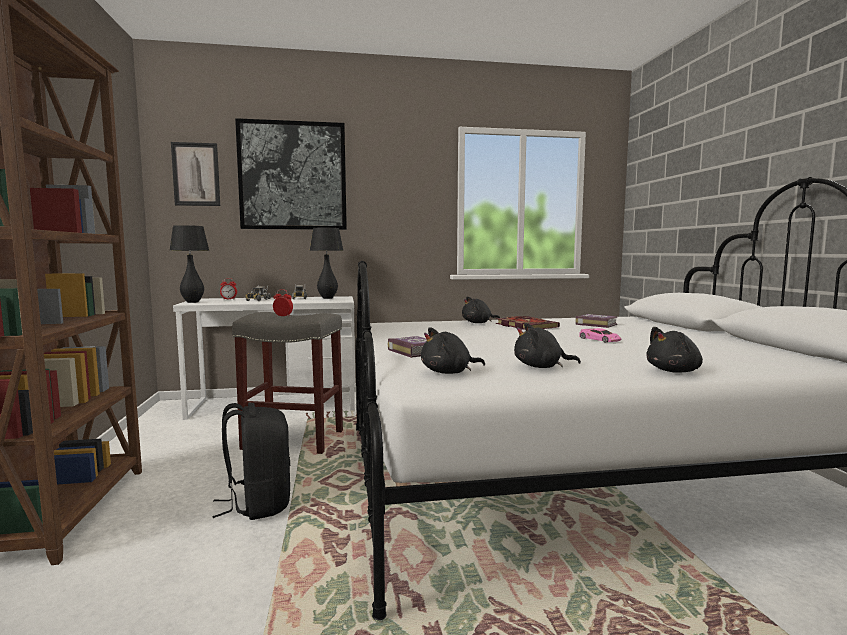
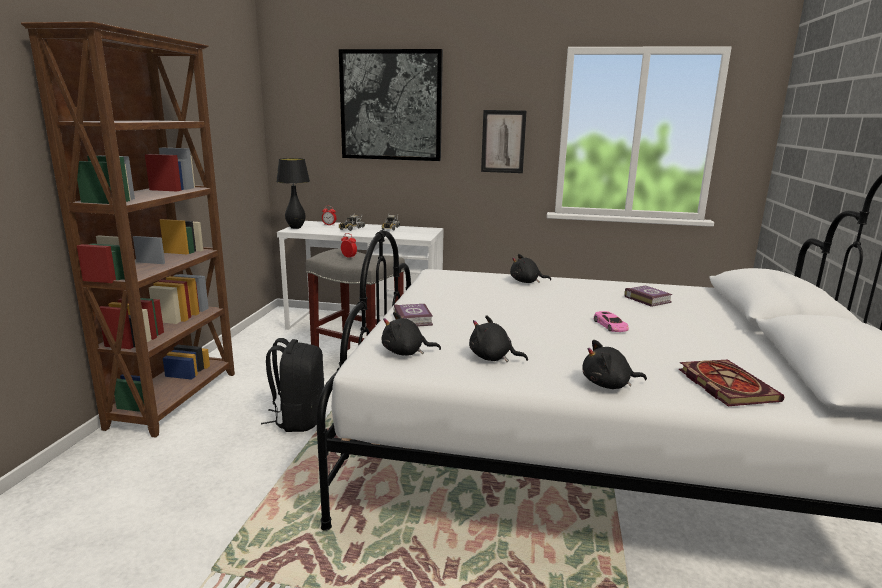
camera: 20 degrees right, 10 degrees up
(196, 174) = (305, 105): picture -> picture (503, 141)
(327, 298) = (415, 230): black table lamp -> none
(524, 326) = (566, 292): book -> book (724, 384)

